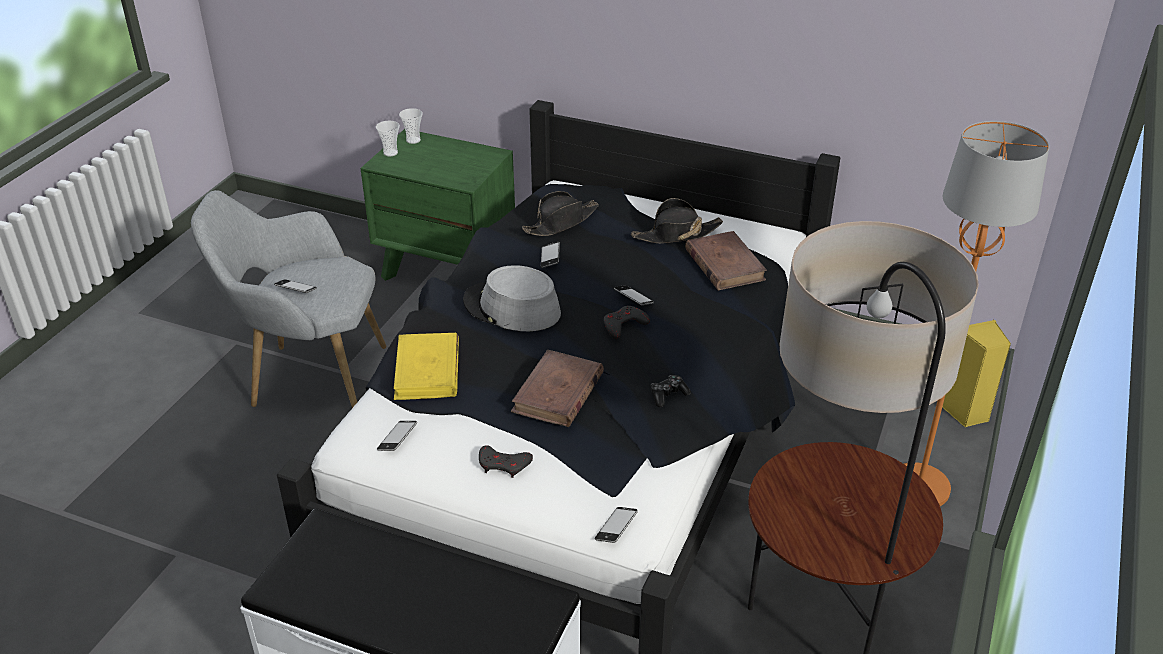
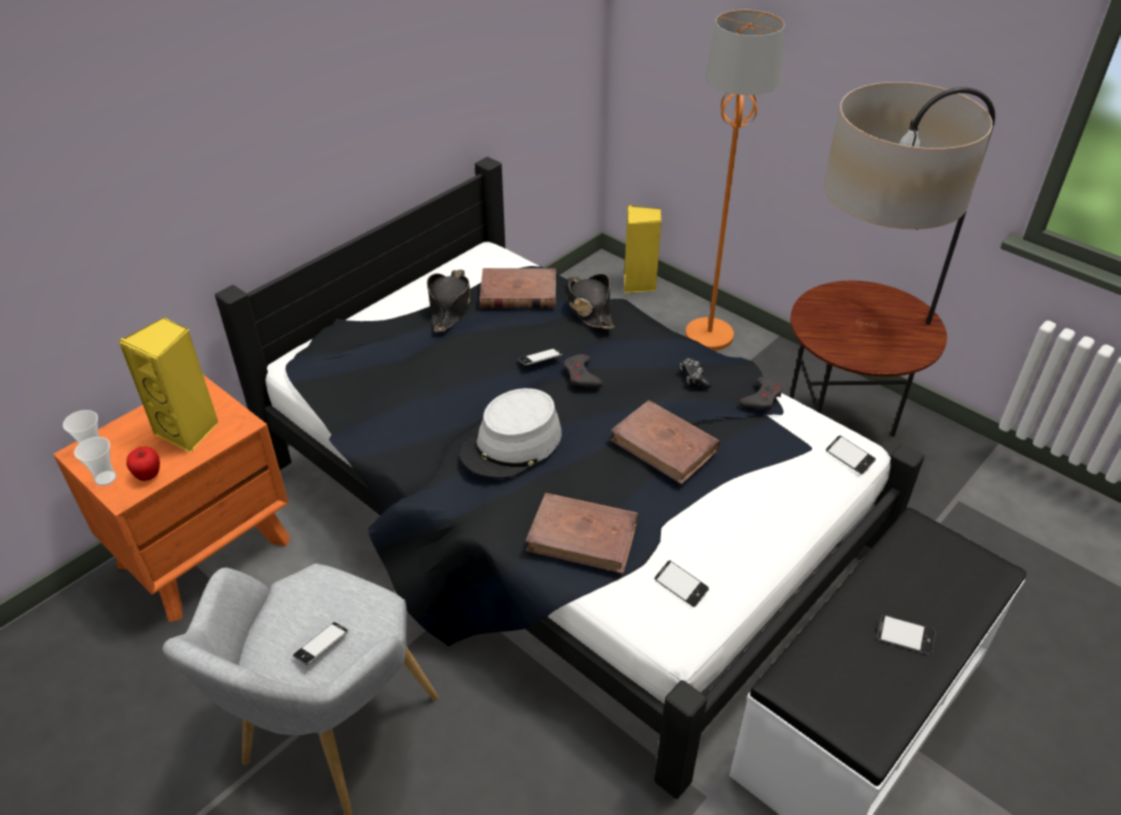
camera: 70 degrees left, 5 degrees up
(399, 166) = (148, 476): none -> apple
(427, 371) = (583, 536): yellow book -> brown book
(447, 268) = (205, 551): green nightstand -> orange nightstand
(449, 166) = (189, 431): none -> yellow speaker
(504, 464) = (747, 511): grey game controller -> grey game controller (761, 398)
(550, 257) = (434, 397): phone -> phone (905, 637)
(561, 222) = (374, 374): black hat -> black hat (589, 308)

